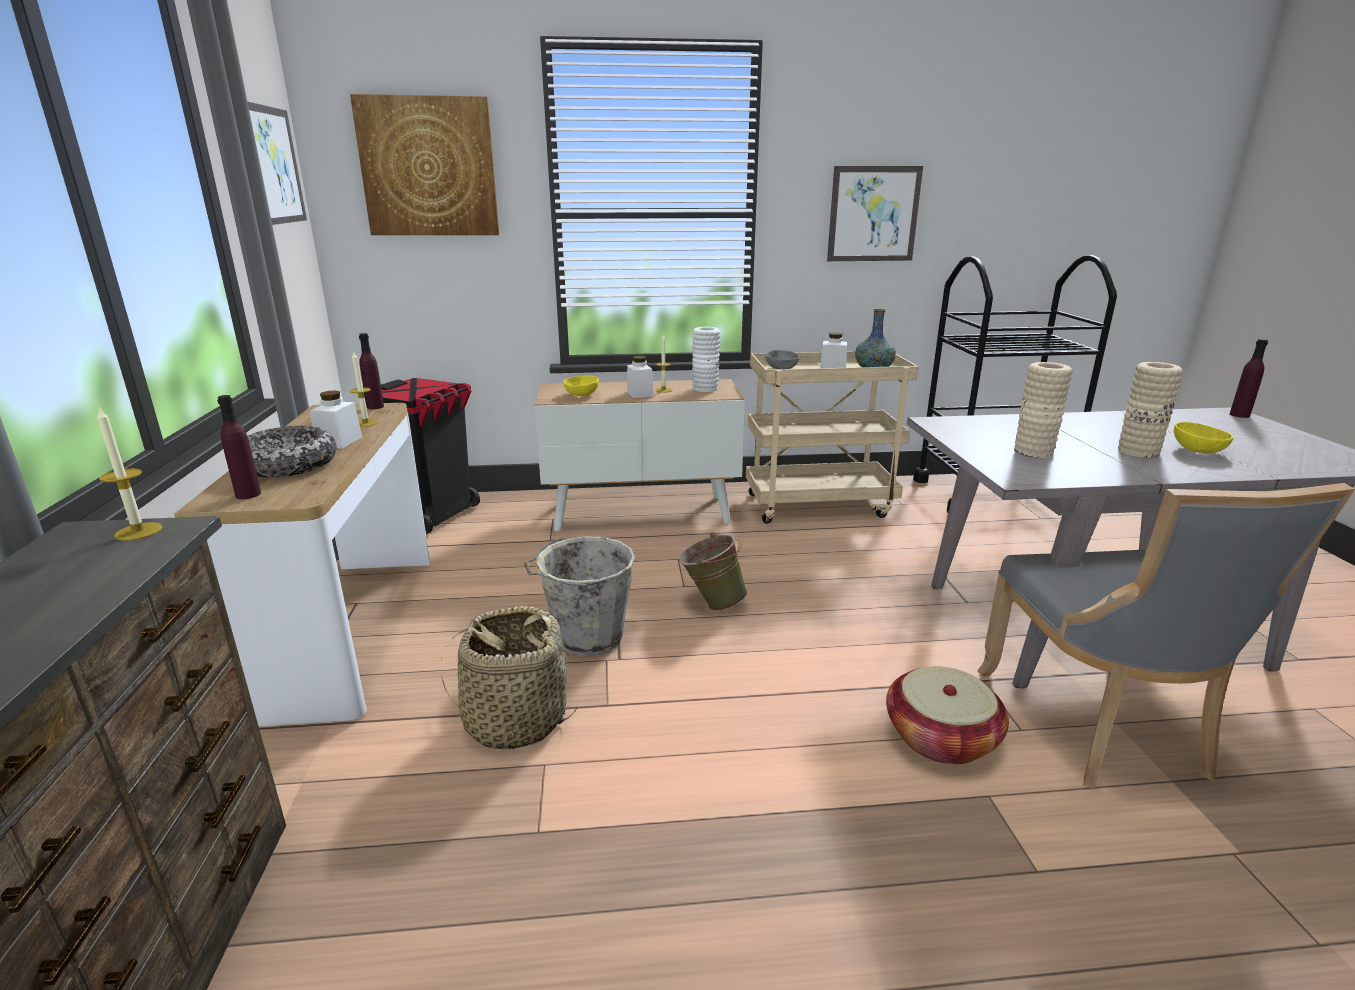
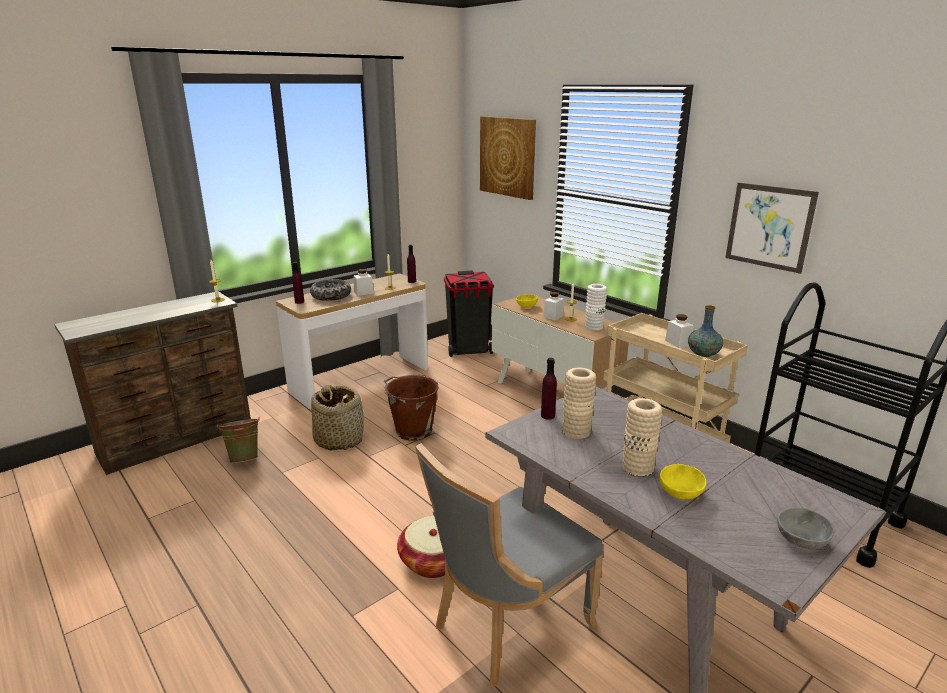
camera: 55 degrees right, 0 degrees up
(274, 165) = (432, 154): picture -> none
(586, 638) = (412, 430): grey bucket -> brown bucket
(712, 603) = (483, 451): green bucket -> green bucket (244, 458)
(782, 369) = (647, 330): grey bowl -> grey bowl (802, 541)
(1239, 415) = (850, 512): purple bottle -> purple bottle (547, 416)

